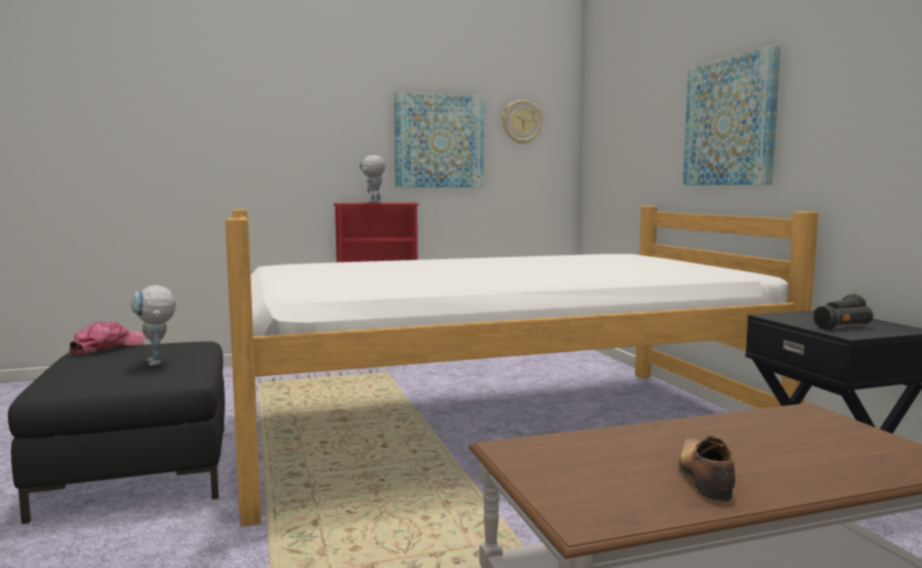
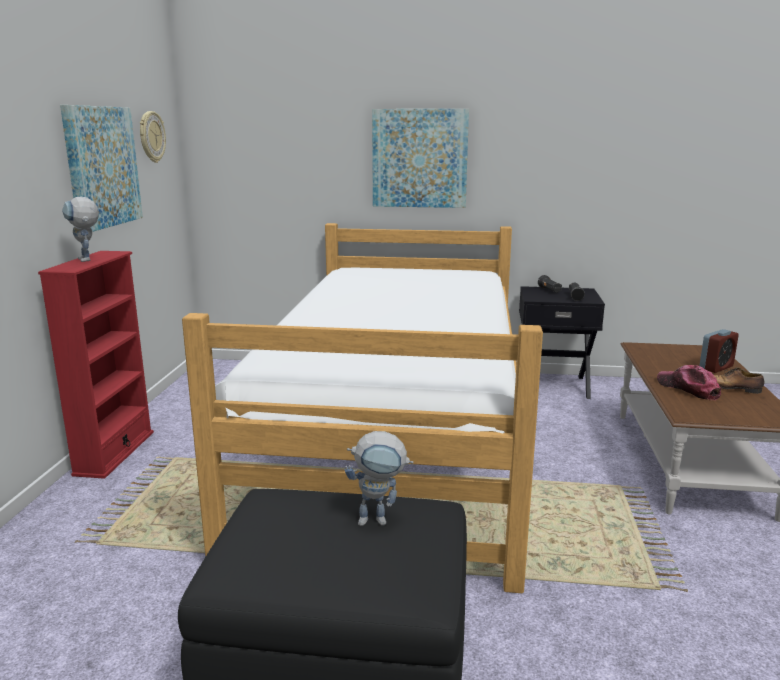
camera: 65 degrees left, 10 degrees up
(107, 347) = (246, 556): cap -> cap (688, 389)
(810, 466) = (716, 367): none -> alarm clock

